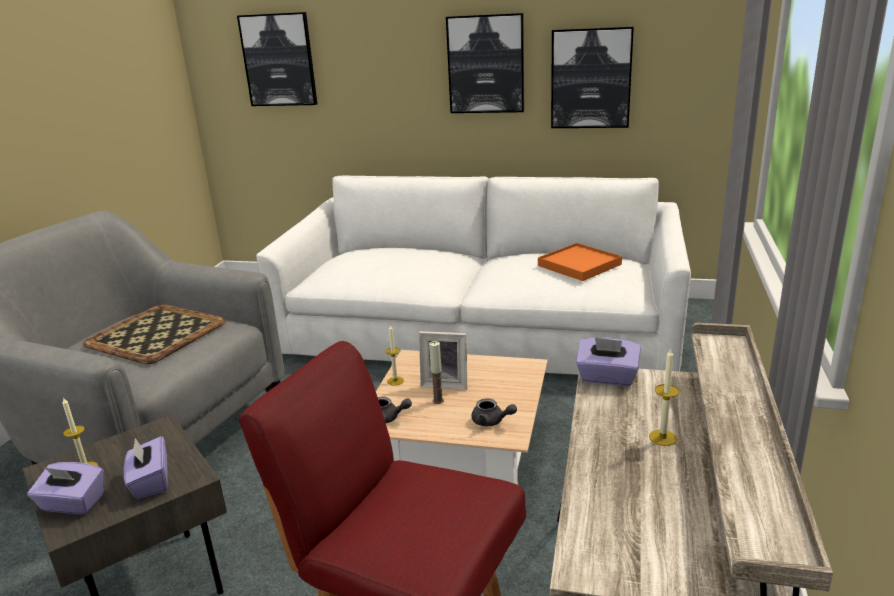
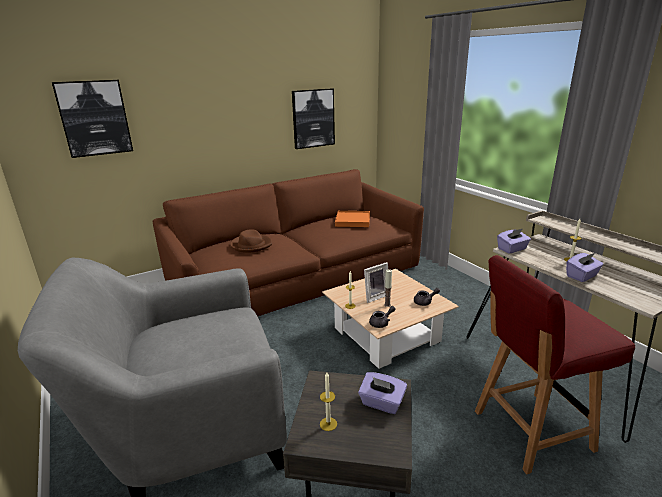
camera: 45 degrees left, 0 degrees up
(72, 504) = (366, 442): purple tissue box -> purple tissue box (582, 276)
(154, 334) = (200, 336): tray -> none
(395, 259) = (251, 245): none -> brown hat
(481, 328) = (295, 275): white sofa -> brown sofa
(486, 64) = (255, 113): picture -> none

